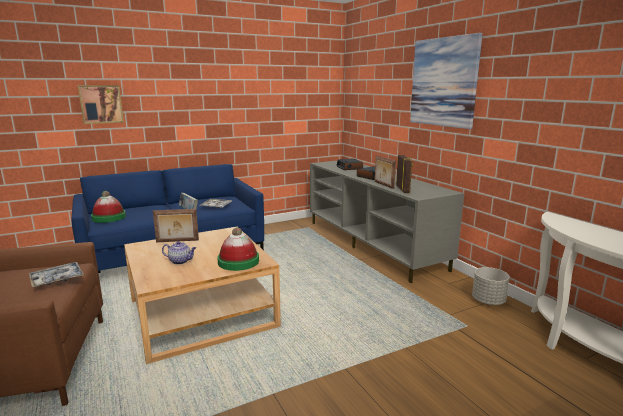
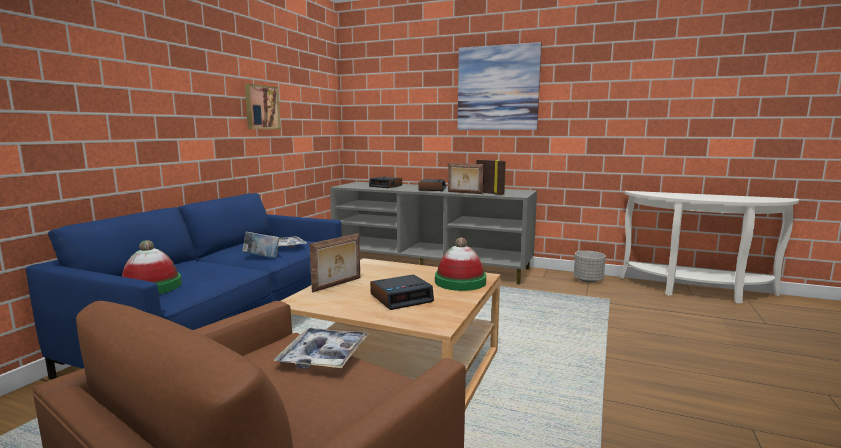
camera: 40 degrees left, 5 degrees down
(101, 104) = (69, 97): picture -> picture (261, 107)
(180, 261) = (401, 298): teapot -> alarm clock

